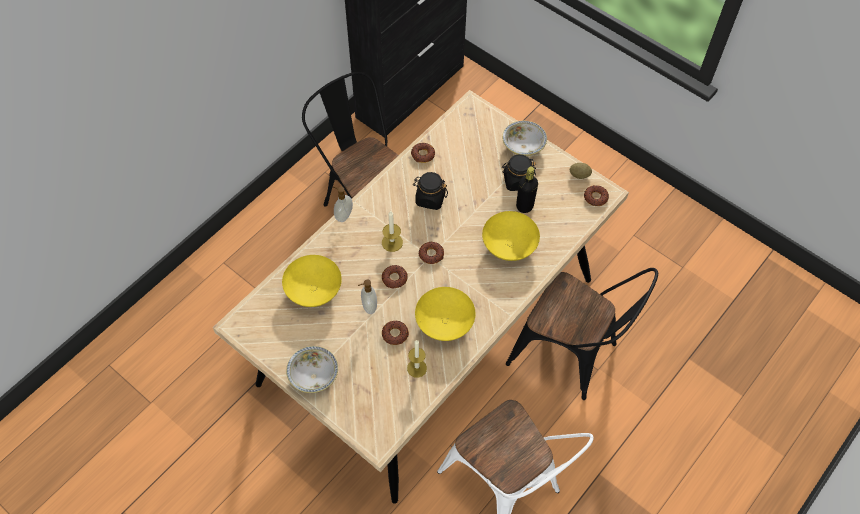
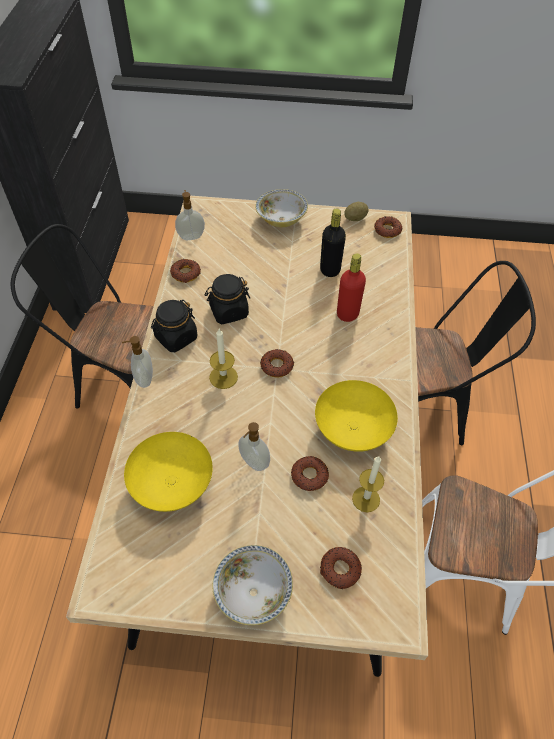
camera: 35 degrees left, 5 degrees down
(394, 278) = (257, 414): donut -> donut (340, 569)
(448, 127) = (191, 236): none -> soap dispenser
(508, 245) = (347, 314): yellow bowl -> red bottle
(517, 181) = (302, 251): black jar -> black jar (176, 337)

